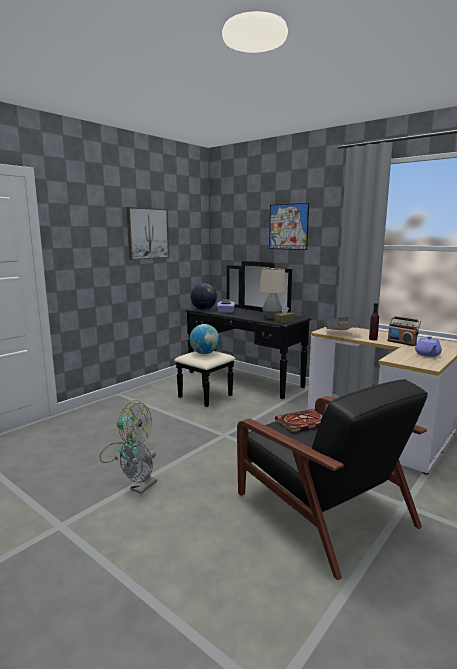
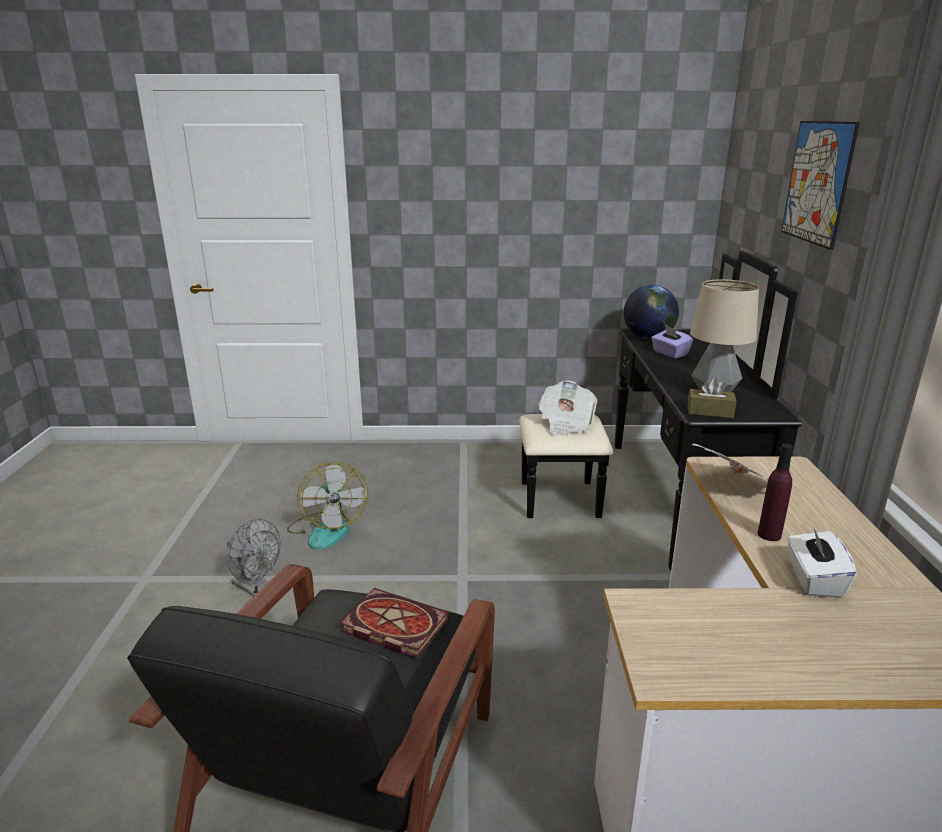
camera: 50 degrees right, 10 degrees up
(141, 488) = (256, 587): grey fan -> grey fan turned 135 degrees counterclockwise
(147, 233) = (552, 178): picture -> none
(204, 353) = (566, 423): globe -> newspaper
(402, 343) = (813, 580): radio -> white tissue box
(427, 355) = (765, 646): purple teapot -> none

